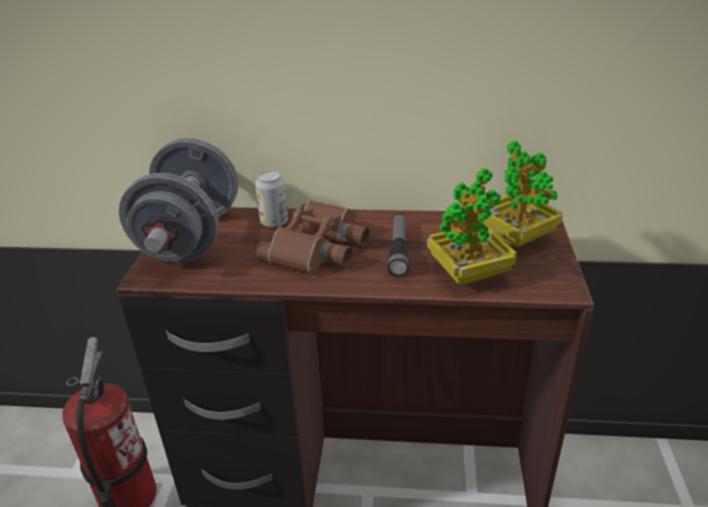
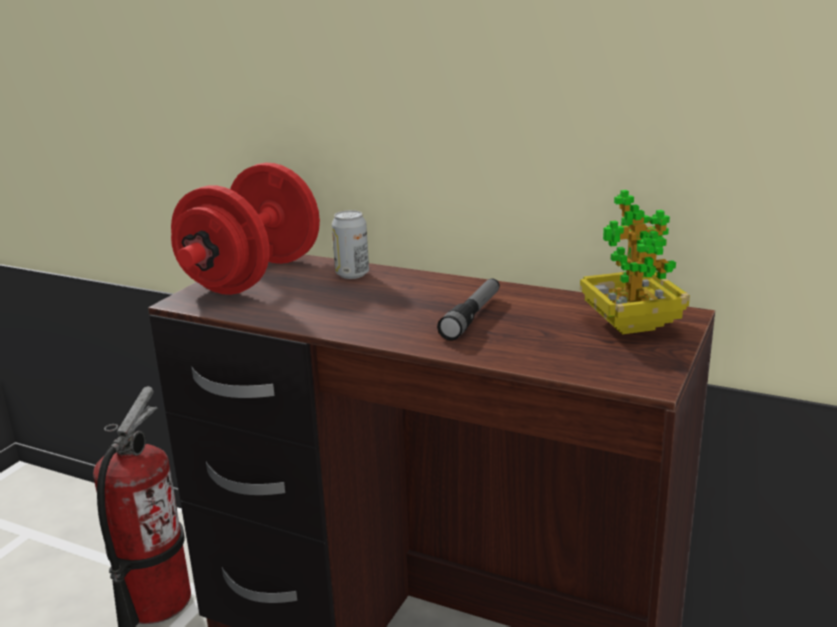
camera: 20 degrees right, 10 degrees down
(190, 238) = (253, 276): grey dumbbell -> red dumbbell
(320, 247) = (383, 302): brown binoculars -> none
(468, 273) = (538, 349): potted plant -> none

